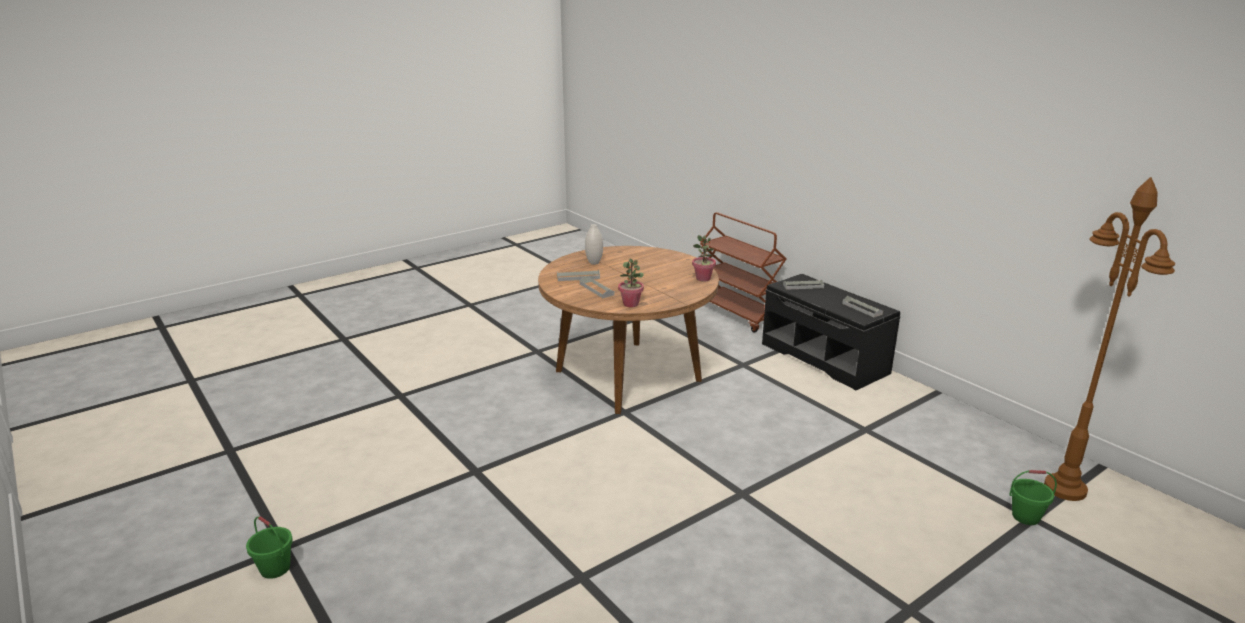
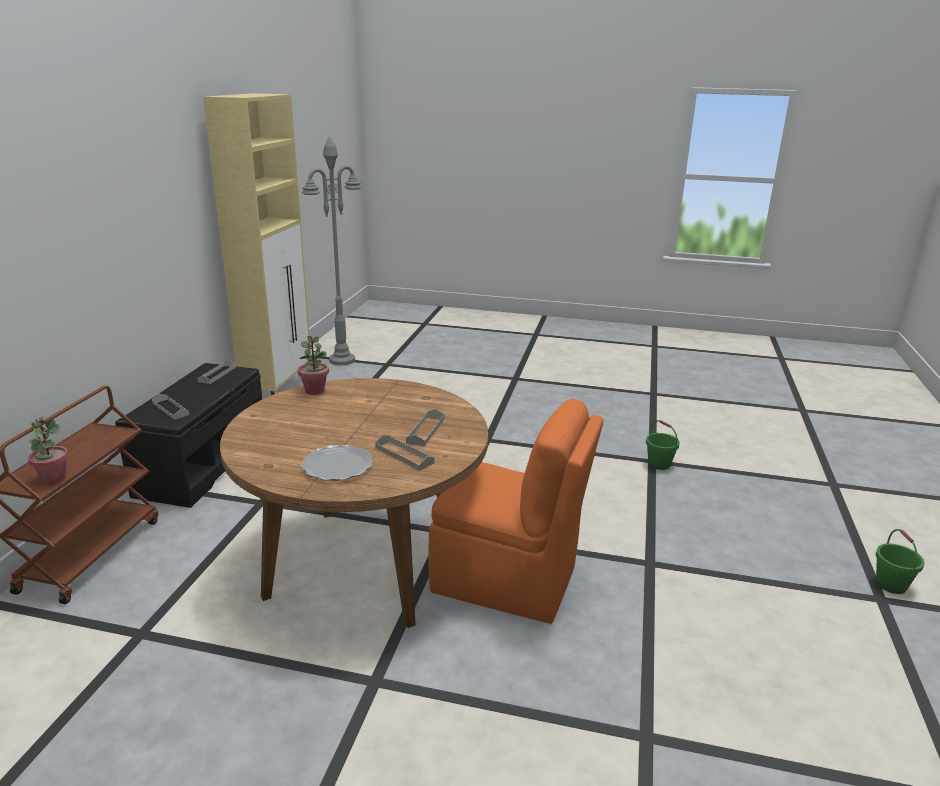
camera: 130 degrees left, 0 degrees up
(545, 411) = (508, 580): none -> orange chair
(594, 263) = (337, 465): white vase -> plate
(631, 304) = (437, 402): potted plant -> potted plant (53, 478)
(974, 422) = (278, 389): none -> beige cabinet
(1025, 517) = (388, 365): green bucket -> green bucket (659, 464)
(1065, 489) = (342, 360): brown floor lamp -> grey floor lamp

